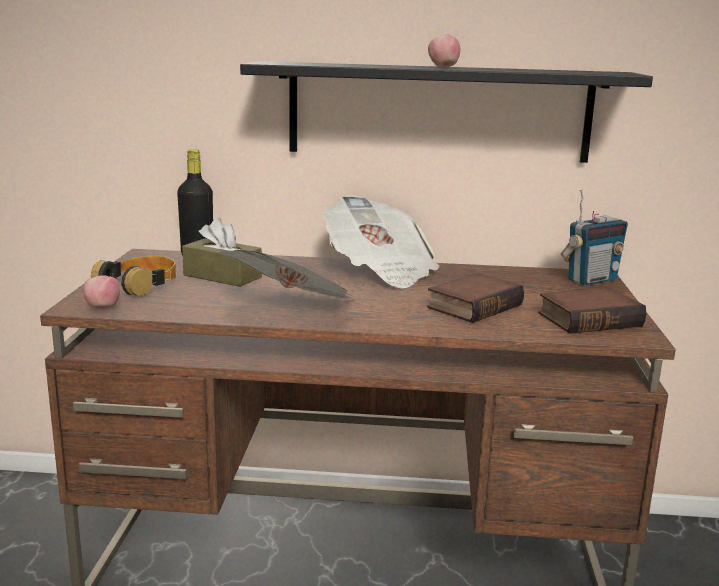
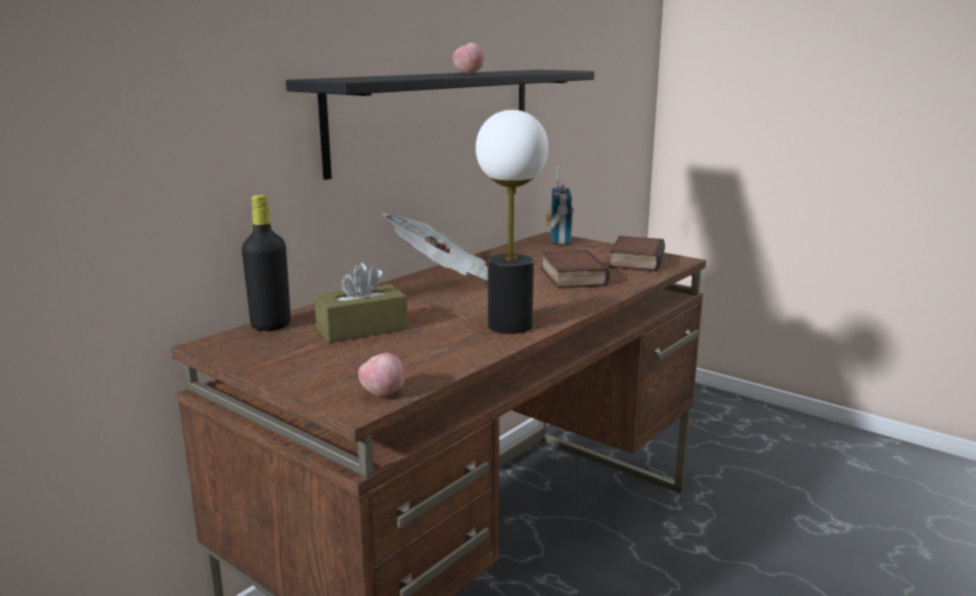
camera: 55 degrees left, 0 degrees up
(139, 285) = (328, 366): headphones -> none
(293, 311) = (509, 326): newspaper -> table lamp

